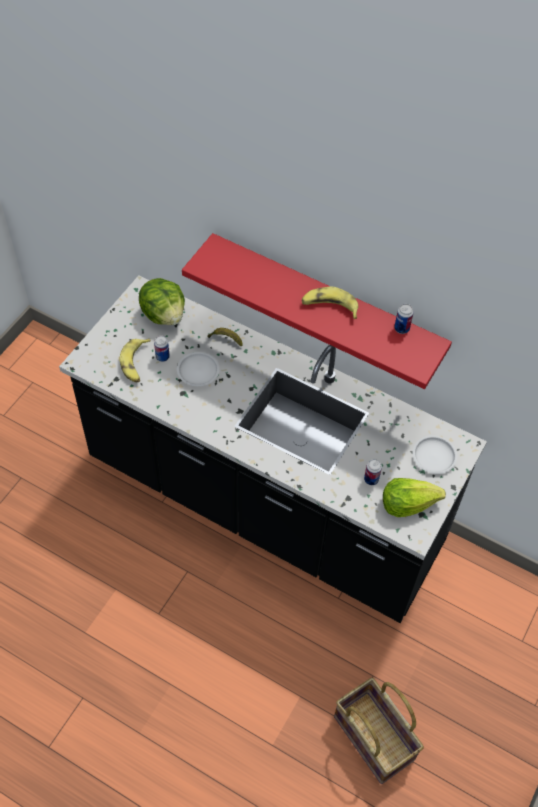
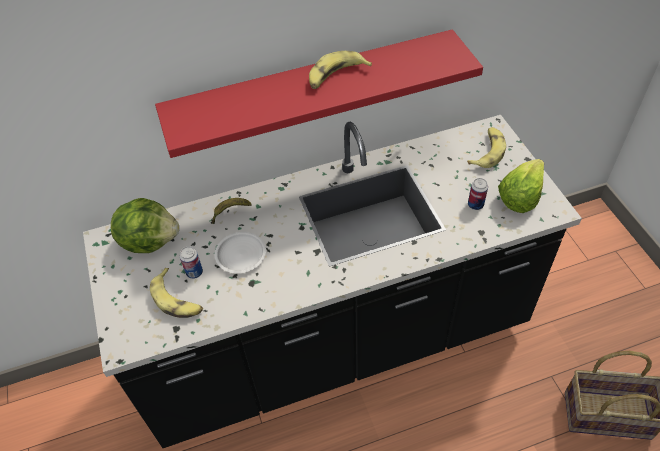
camera: 45 degrees left, 5 degrees down
(401, 328) = (408, 48): can -> none
(434, 456) = (487, 152): white plate -> banana

